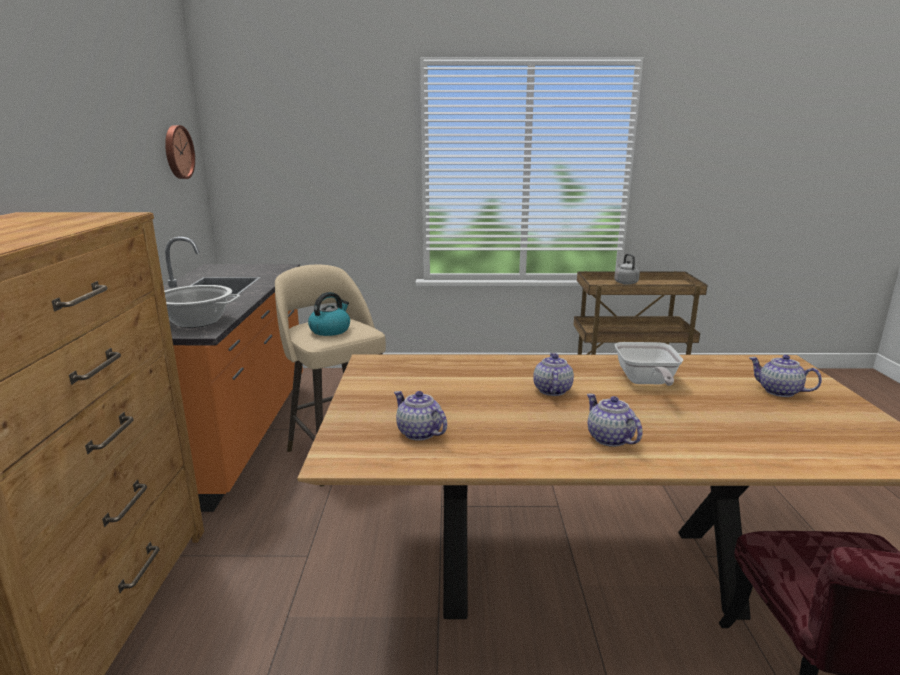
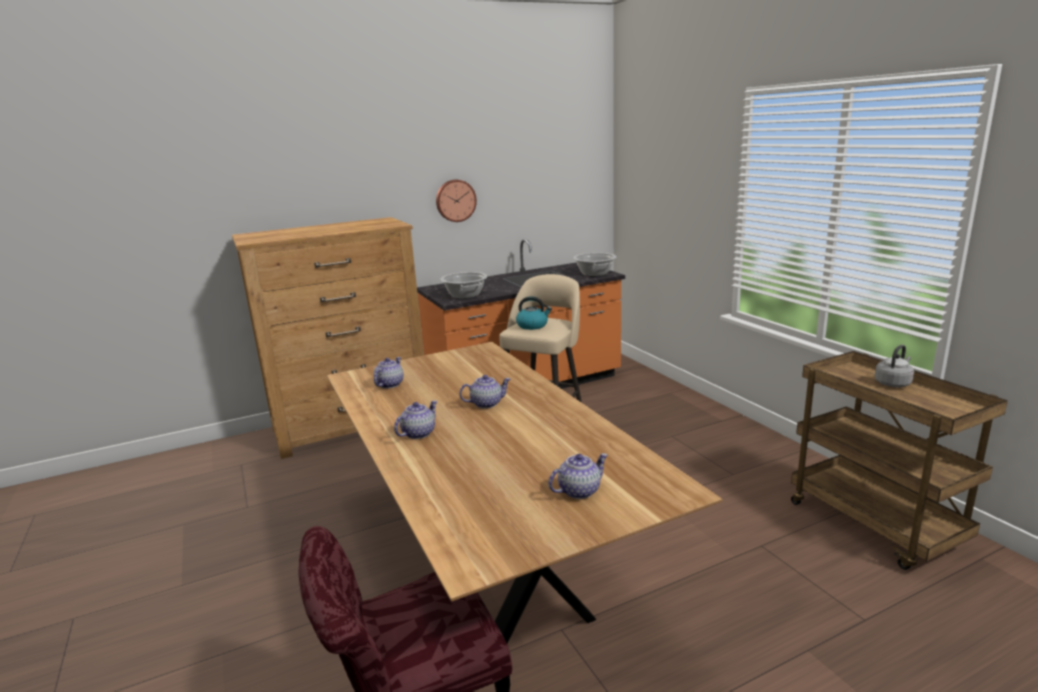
camera: 65 degrees right, 0 degrees up
(177, 152) = (570, 176): wall clock -> wall clock (455, 200)
(266, 269) = (594, 273): none -> cooking pot
(646, 382) = (538, 431): frying pan -> none
(778, 391) = (579, 490): teapot -> teapot turned 45 degrees clockwise

